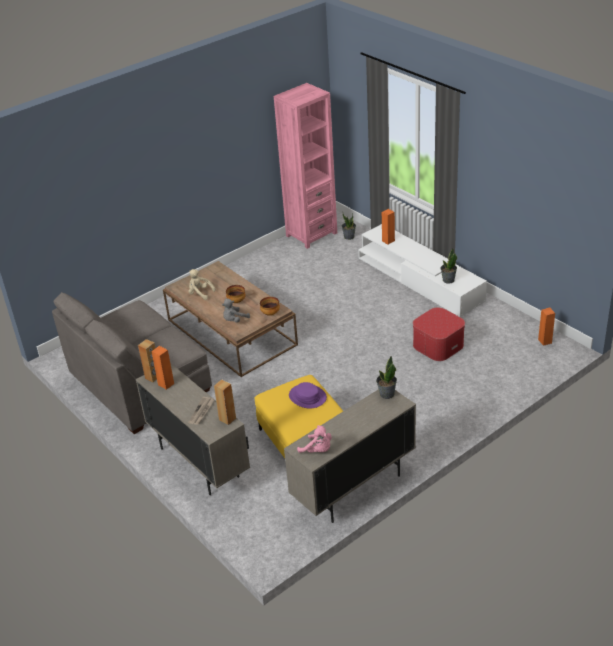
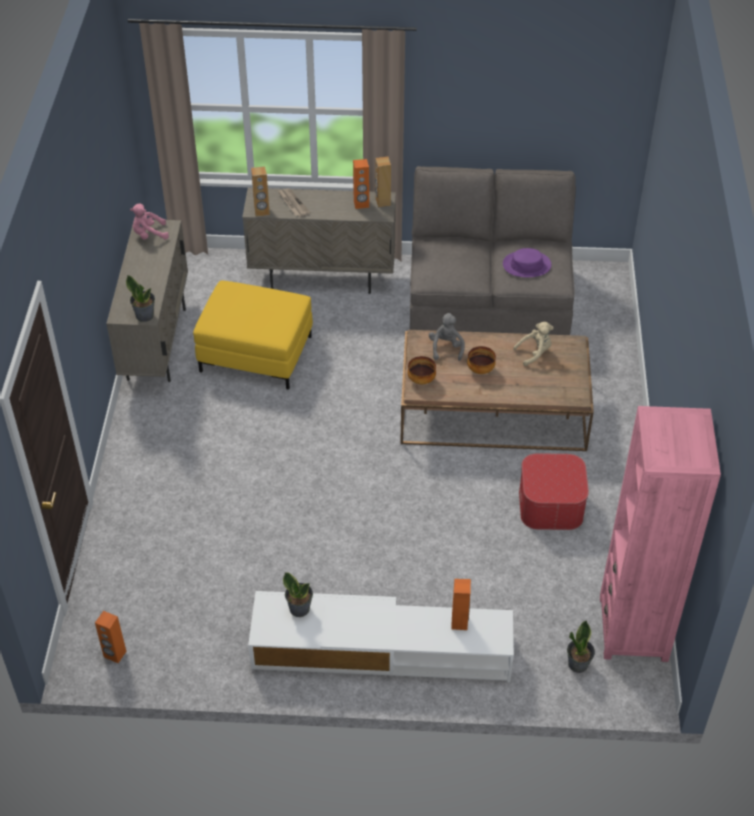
camera: 130 degrees right, 10 degrees up
(307, 397) = (255, 321): purple hat -> purple hat (526, 265)
(438, 345) = (243, 555): ottoman -> ottoman (551, 505)

